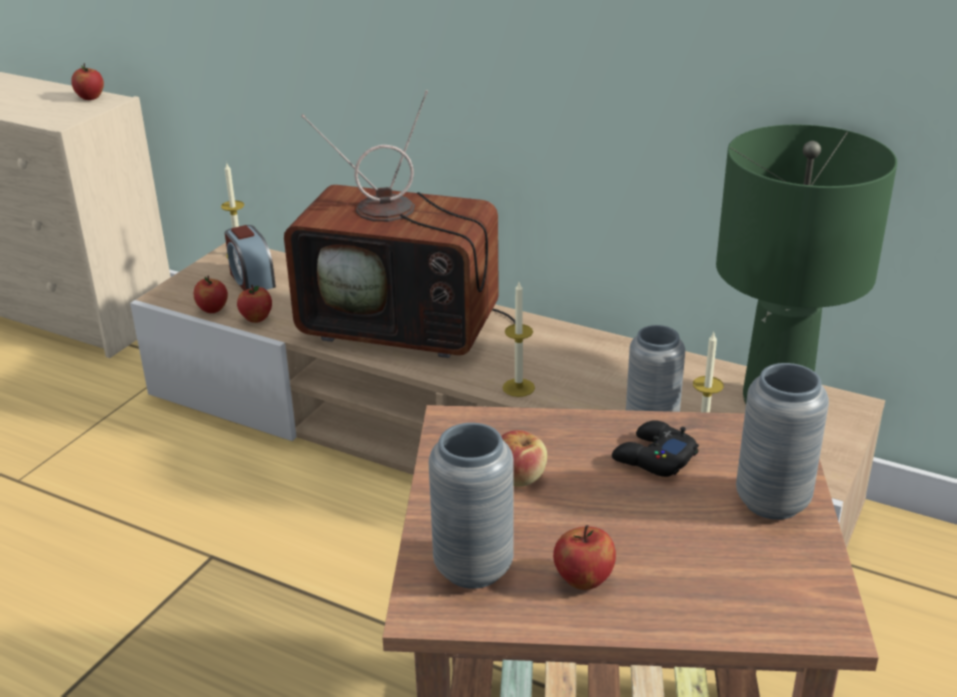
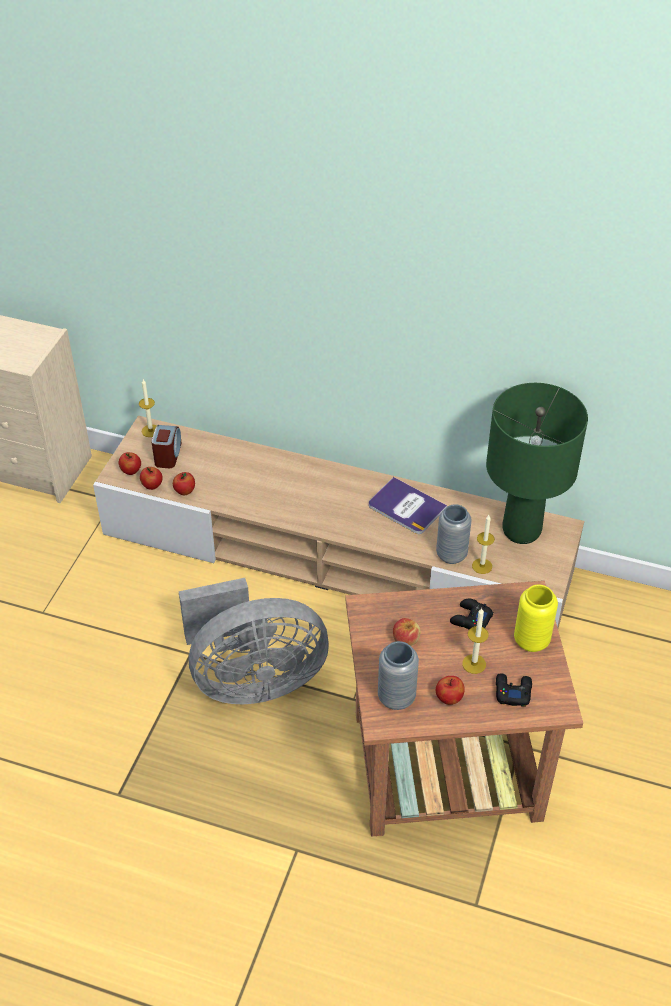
camera: 10 degrees left, 15 degrees up
(90, 98) = (31, 332): apple -> apple (131, 471)
(251, 279) = (168, 455): alarm clock -> alarm clock turned 135 degrees counterclockwise
(297, 604) = (253, 680): none -> grey fan
(407, 327) = (286, 489): television -> none
(518, 387) = (367, 534): candle -> candle (474, 664)
(589, 361) = (406, 507): none -> book
(722, 582) = (512, 691): none -> black game controller
(772, 502) = (531, 641): grey vase -> yellow vase

